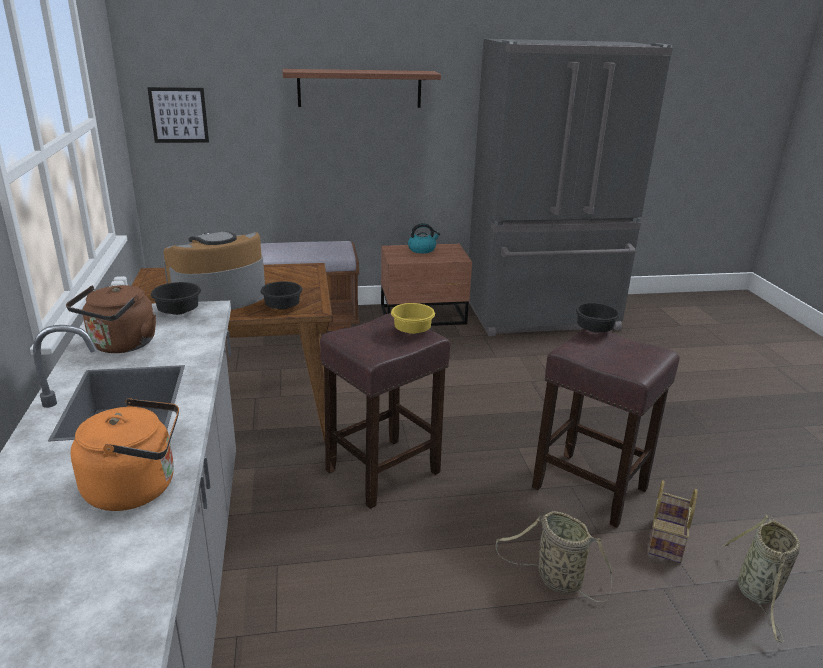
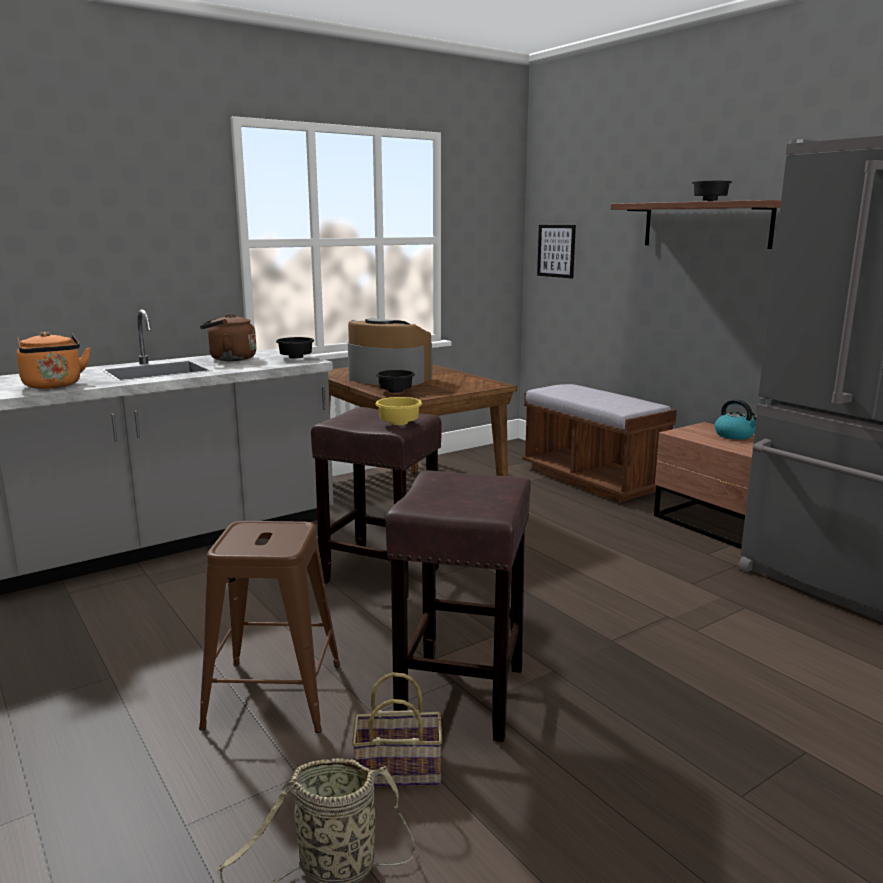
camera: 65 degrees right, 10 degrees down
(555, 579) = (274, 696): basket -> brown stool
(595, 330) = (511, 479): black bowl -> black bowl (710, 201)

